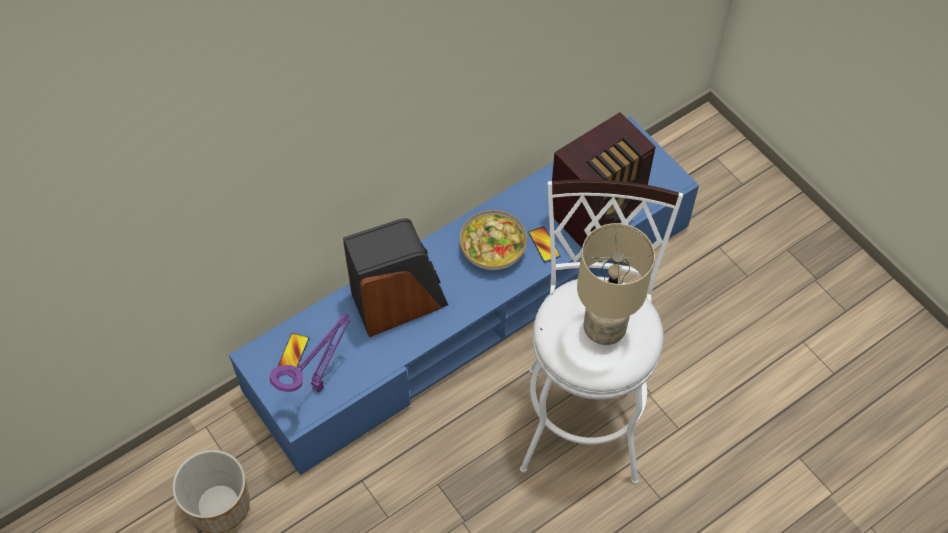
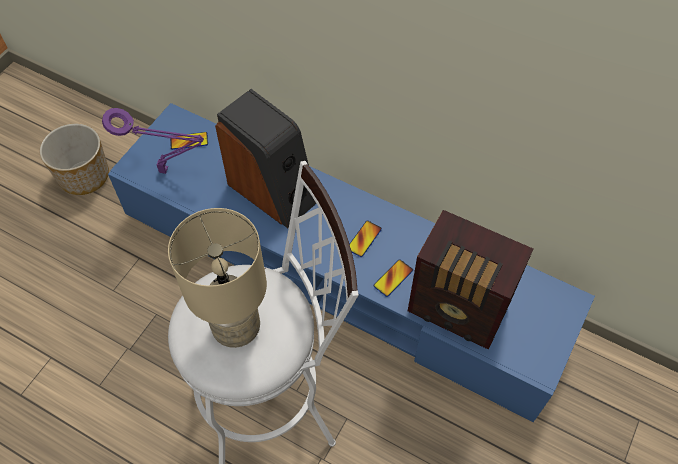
camera: 65 degrees right, 0 degrees up
(492, 249) = (364, 239): bowl -> phone

